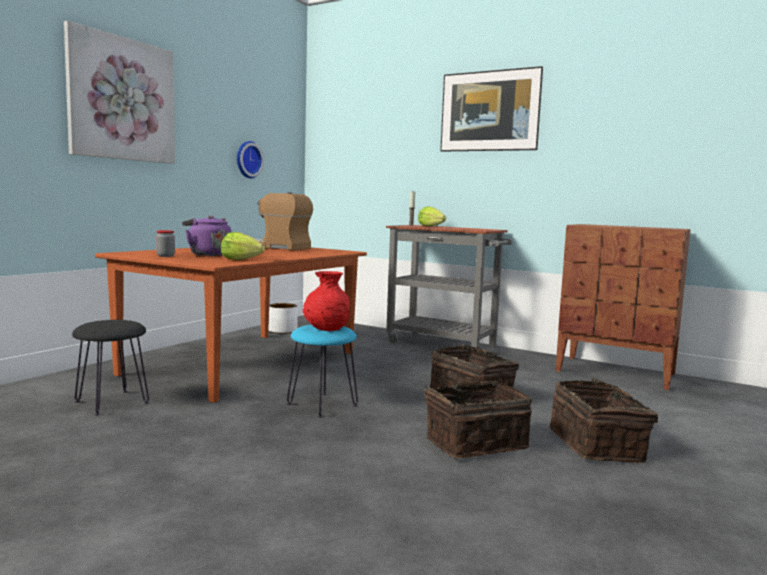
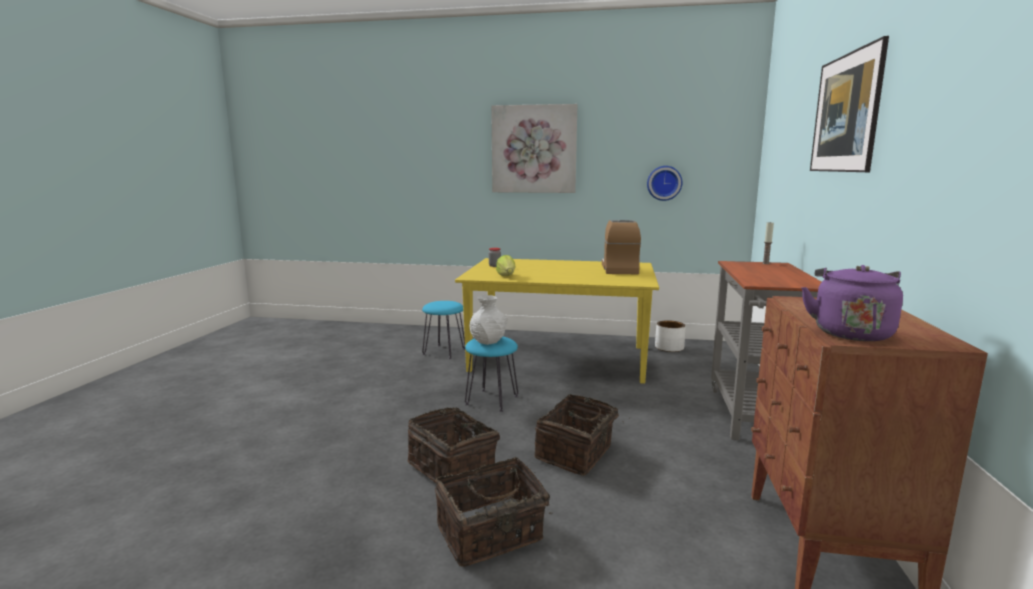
camera: 70 degrees right, 5 degrees up
(111, 402) = (444, 351): black stool -> turquoise stool
(208, 254) = (523, 268): purple kettle -> purple kettle (850, 332)
(244, 363) = (558, 359): brown dining table -> yellow dining table
(326, 328) = (488, 341): red vase -> white vase
(431, 226) = (771, 268): lettuce -> none

